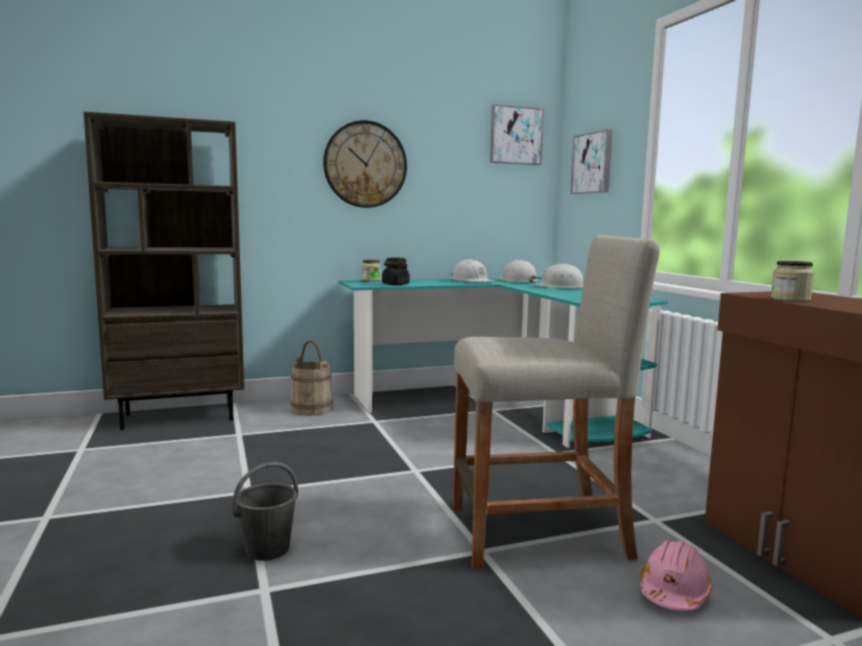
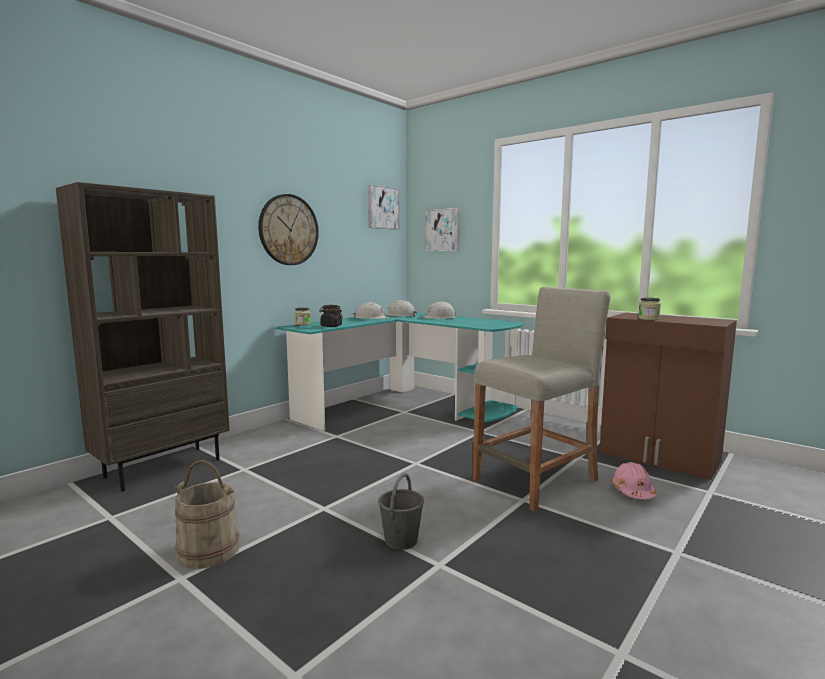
camera: 30 degrees left, 0 degrees up
(312, 409) = (273, 436): beige bucket -> beige bucket (209, 550)

